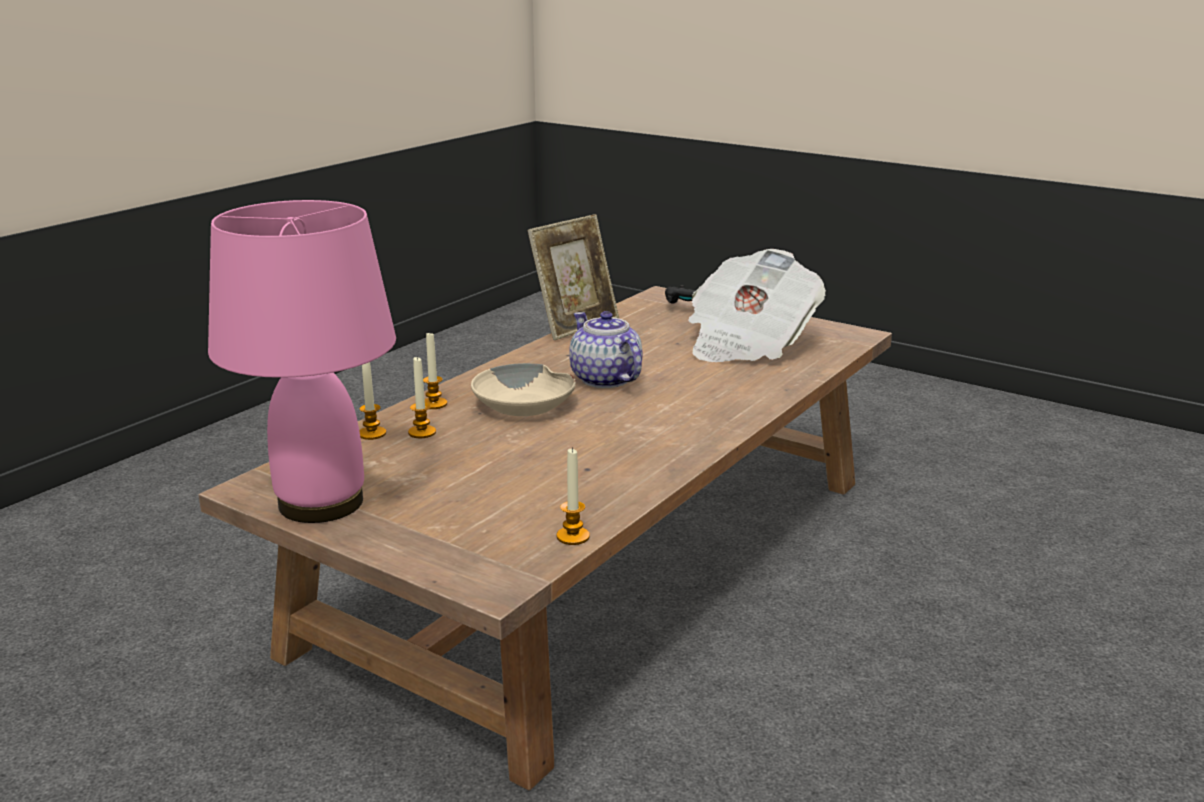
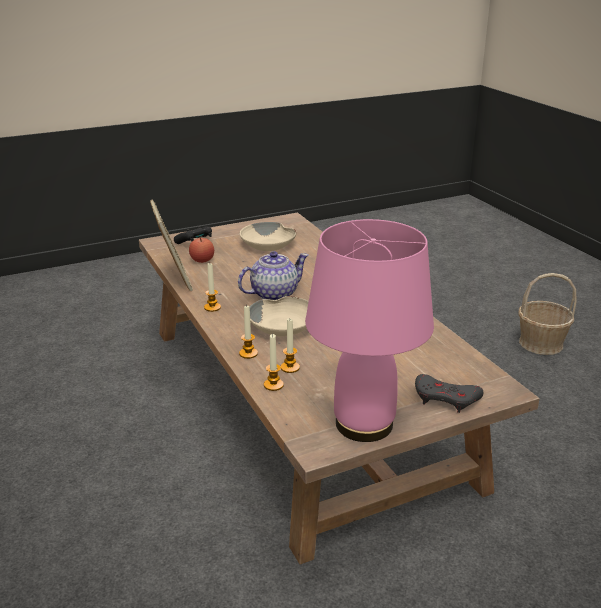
camera: 60 degrees left, 5 degrees up
(431, 543) = (446, 398): none -> grey game controller
(573, 536) = (466, 356): candle -> candle (212, 307)
(605, 379) = (273, 294): teapot -> teapot turned 150 degrees clockwise
(645, 324) = (202, 260): none -> apple
(748, 343) = (268, 245): newspaper -> beige bowl
(1077, 750) = (540, 343): none -> basket

